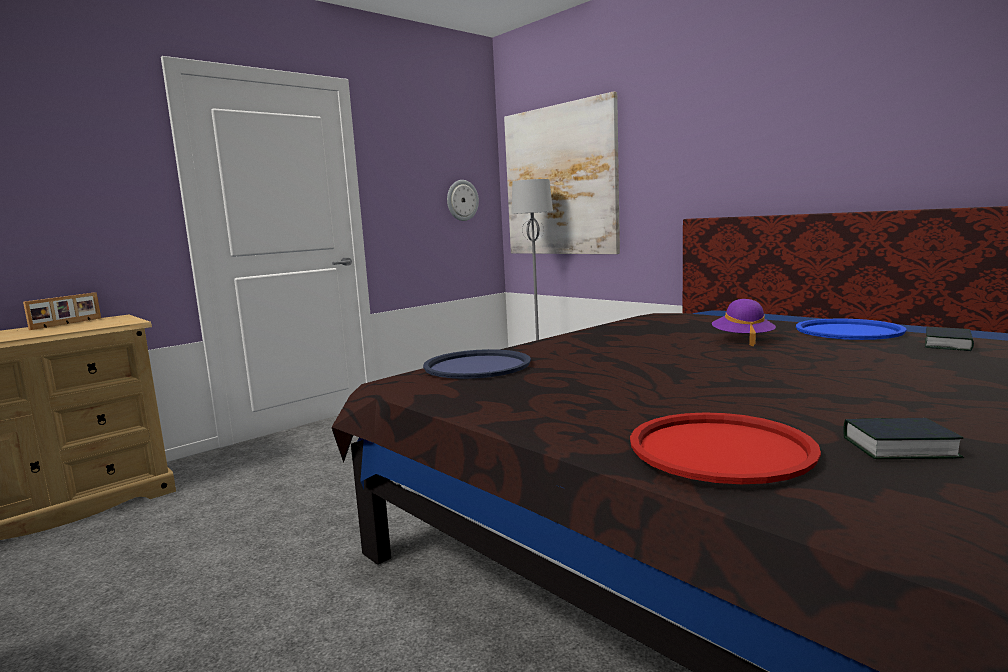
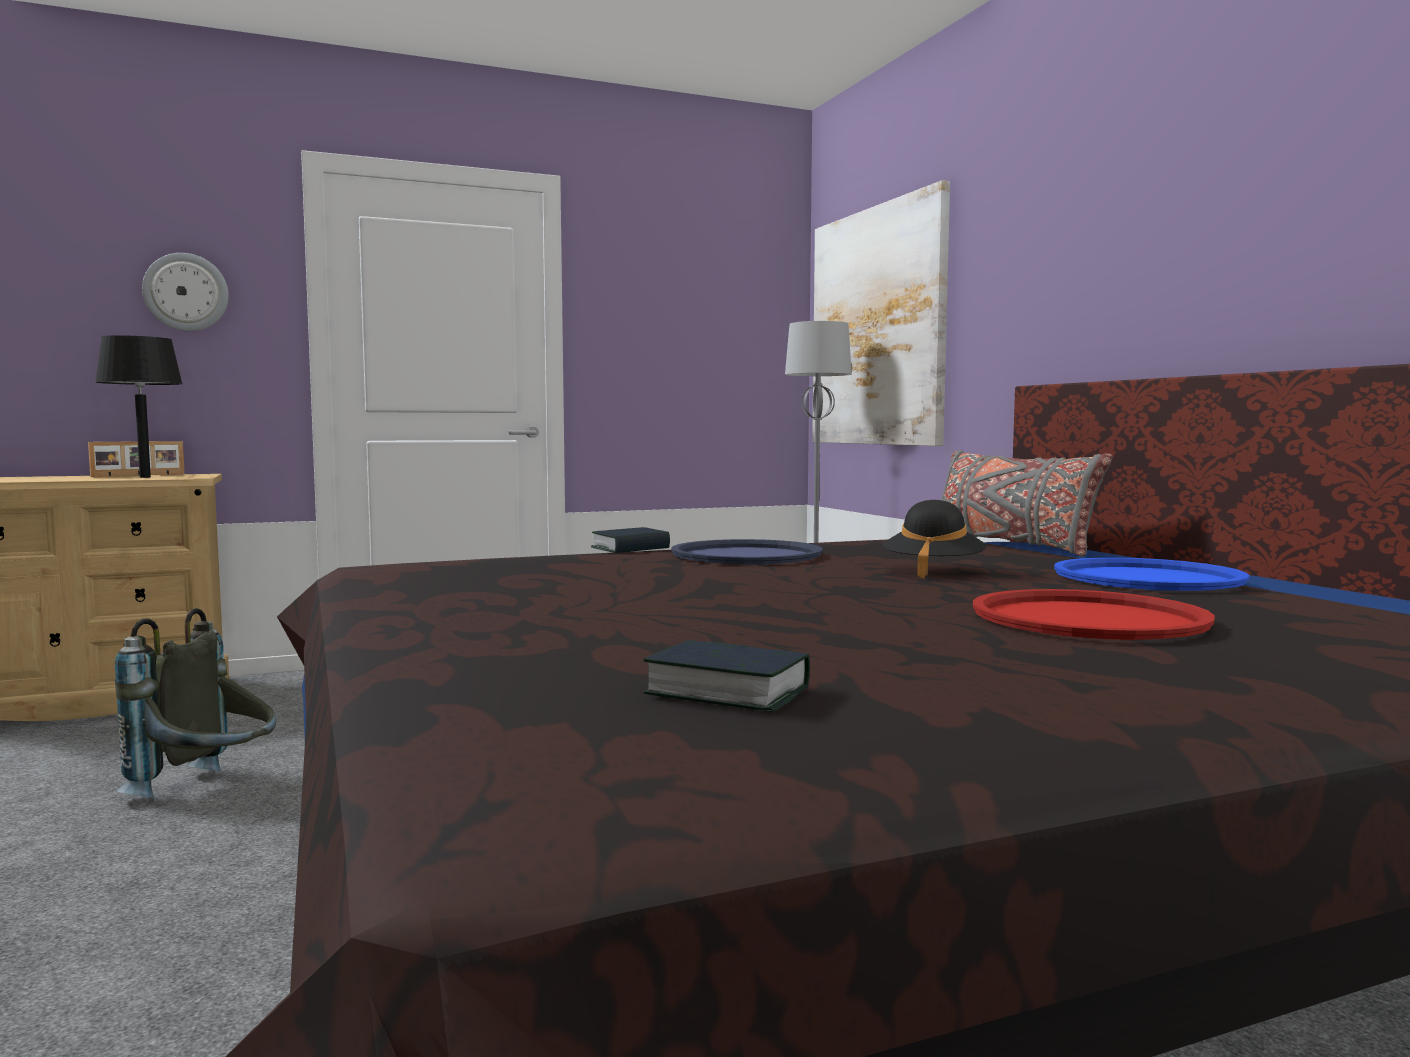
camera: 20 degrees right, 5 degrees down
(85, 326) = (145, 477): none -> black table lamp
(255, 559) = (209, 790): none -> grey backpack
(462, 200) = (736, 355): wall clock -> wall clock (186, 292)
(477, 366) = (492, 561): blue tray -> blue tray (746, 555)
(713, 313) = (1010, 544): none -> grey pillow
(720, 449) = (493, 659): red tray -> red tray (1088, 618)
(742, 340) = (933, 571): purple hat -> black hat
(948, 345) = (1267, 608): book -> book (630, 548)

